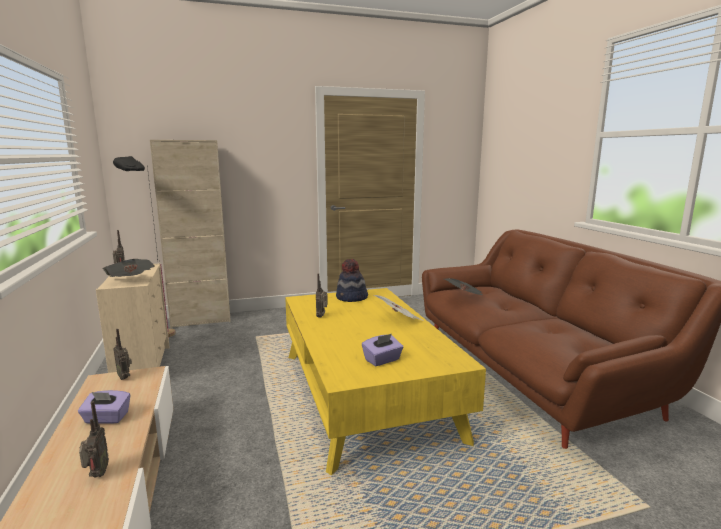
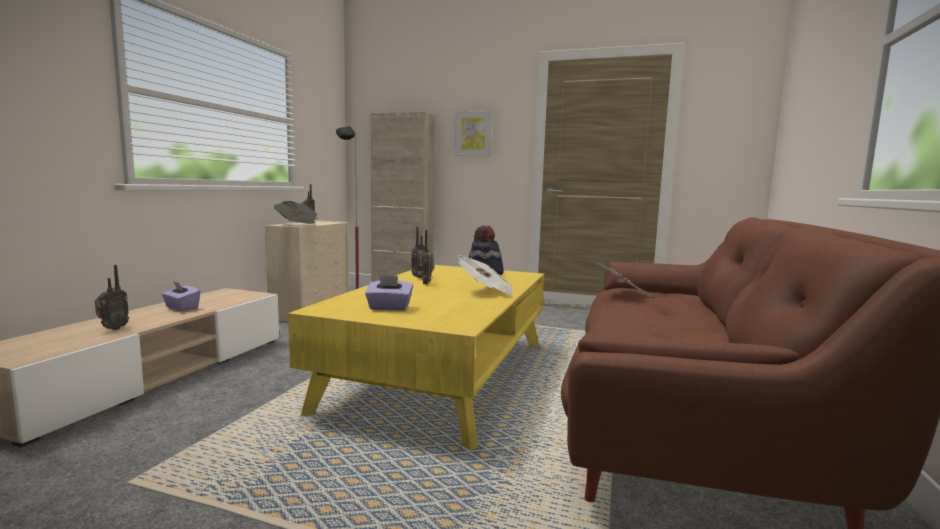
camera: 35 degrees right, 5 degrees down
(125, 377) = (239, 293): radio -> radio (427, 283)
(258, 158) = (473, 133): none -> picture

